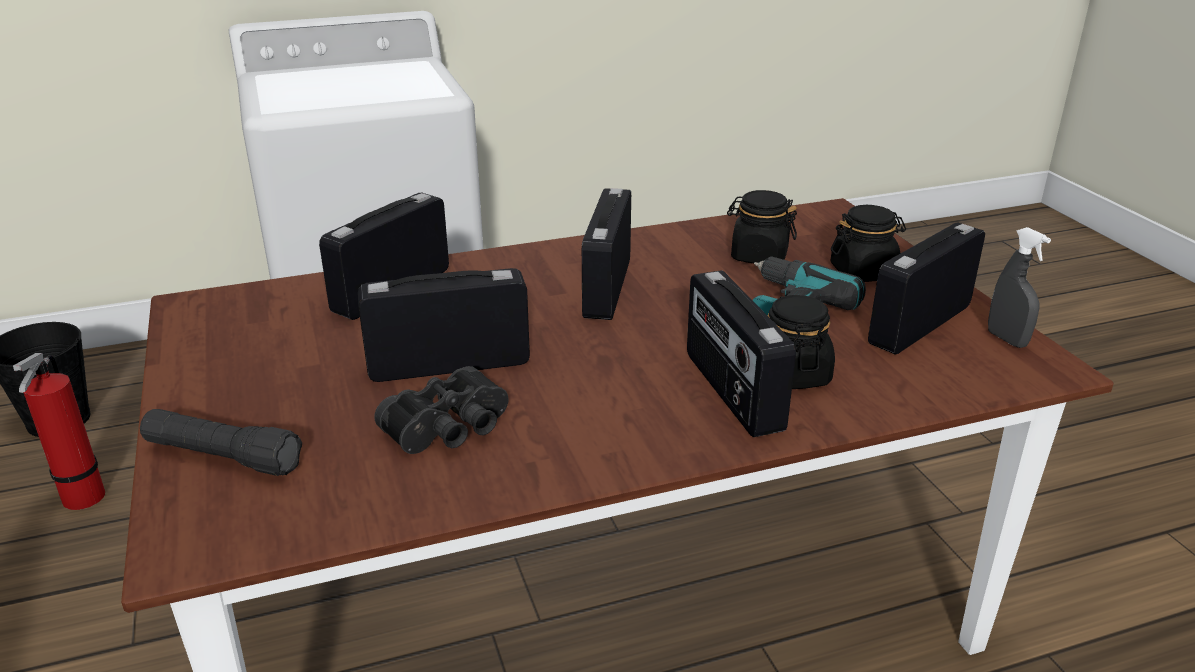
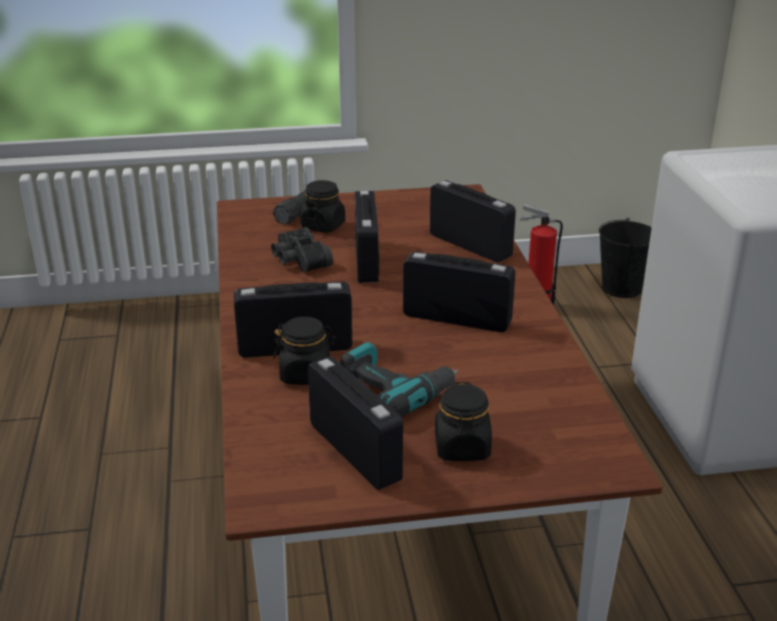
camera: 100 degrees right, 0 degrees up
(759, 256) = (506, 396): black jar -> black jar (323, 225)
(1006, 339) = (314, 494): grey spray bottle -> none

